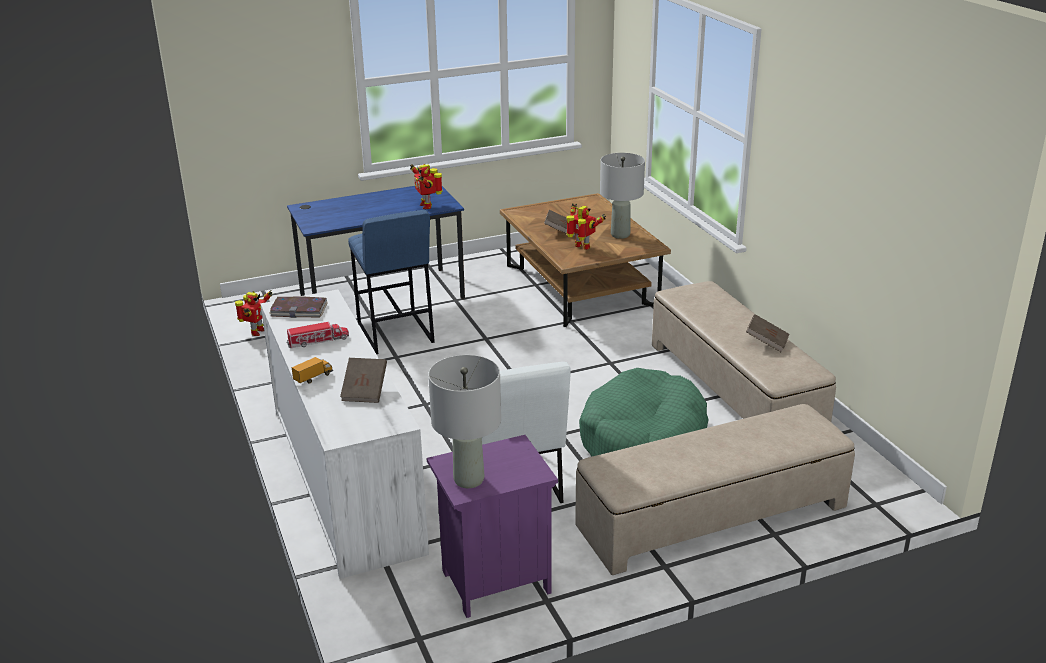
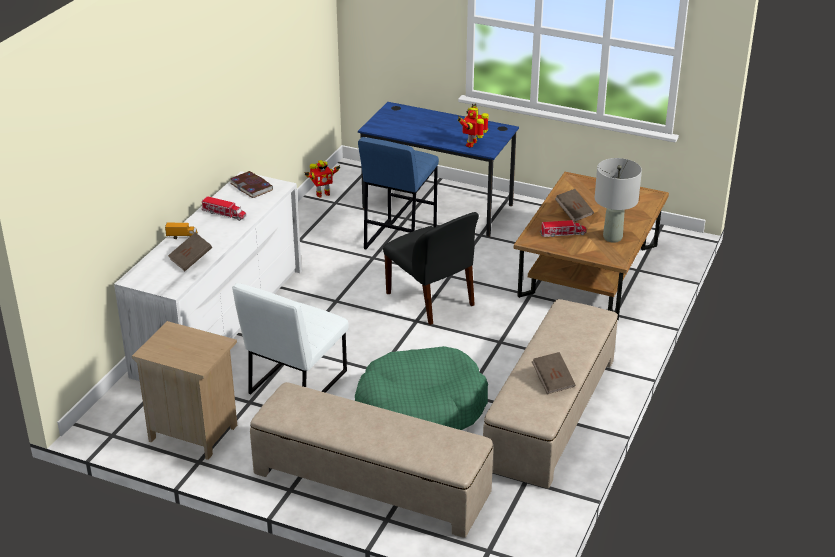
camera: 45 degrees right, 5 degrees up
(469, 479) = (163, 346): grey table lamp -> none
(493, 580) = (193, 431): purple nightstand -> beige nightstand
(504, 362) = (431, 300): none -> black chair
(582, 247) = (563, 234): toy robot -> toy truck

